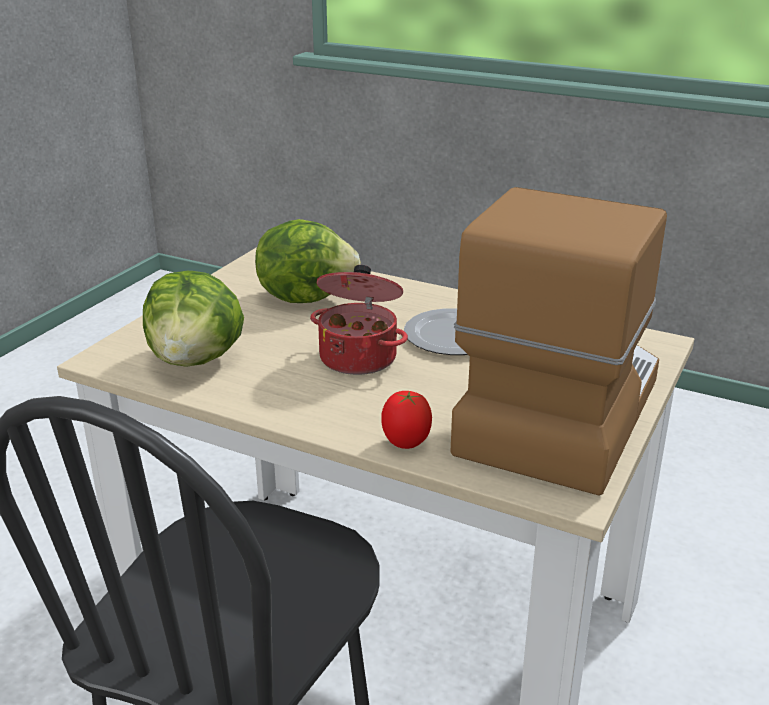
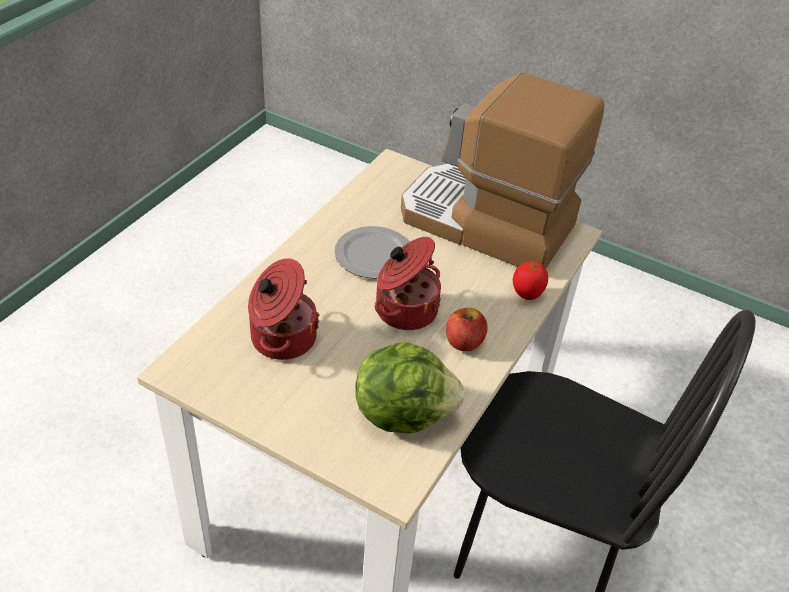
camera: 90 degrees left, 15 degrees up
(305, 296) = (281, 338): lettuce -> cooking pot
(306, 395) = (464, 342): none -> apple

